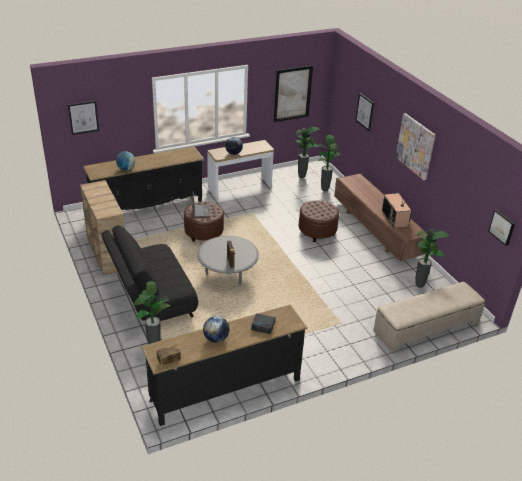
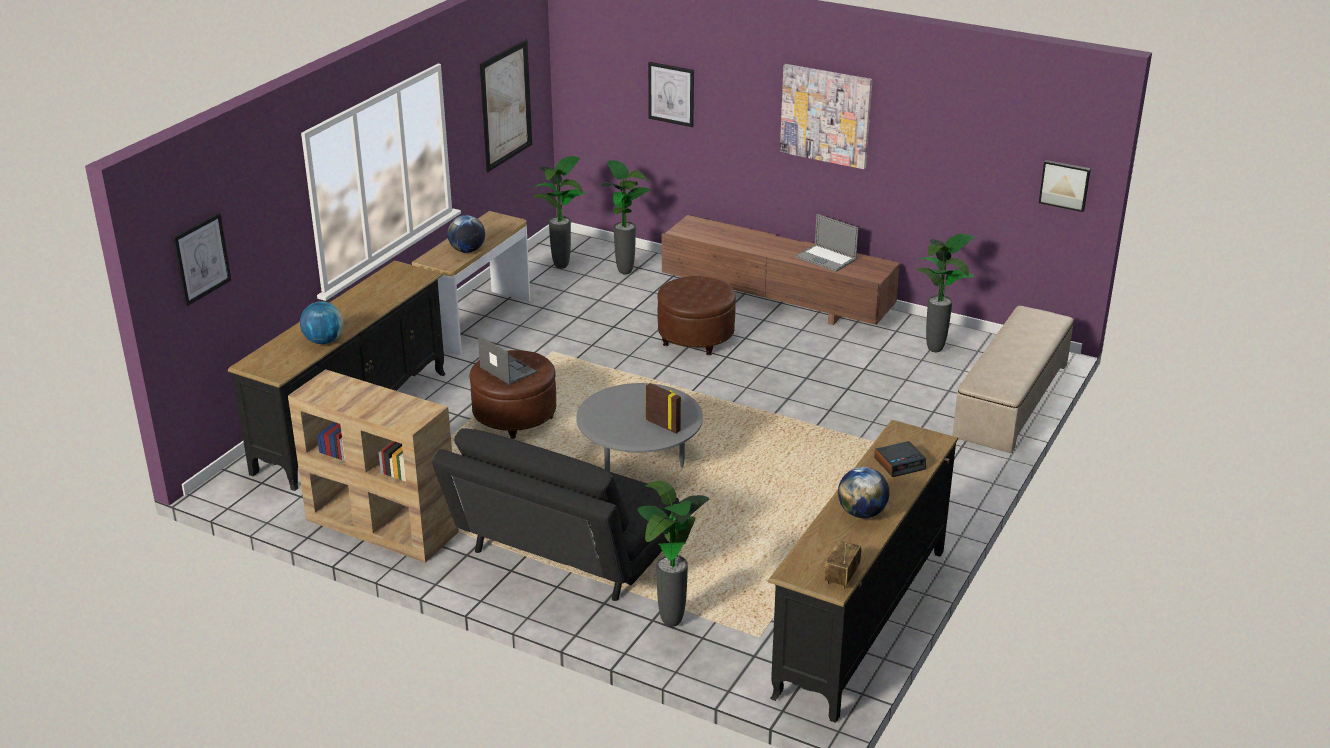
camera: 35 degrees left, 5 degrees down
(395, 218) = (825, 258): television -> laptop

